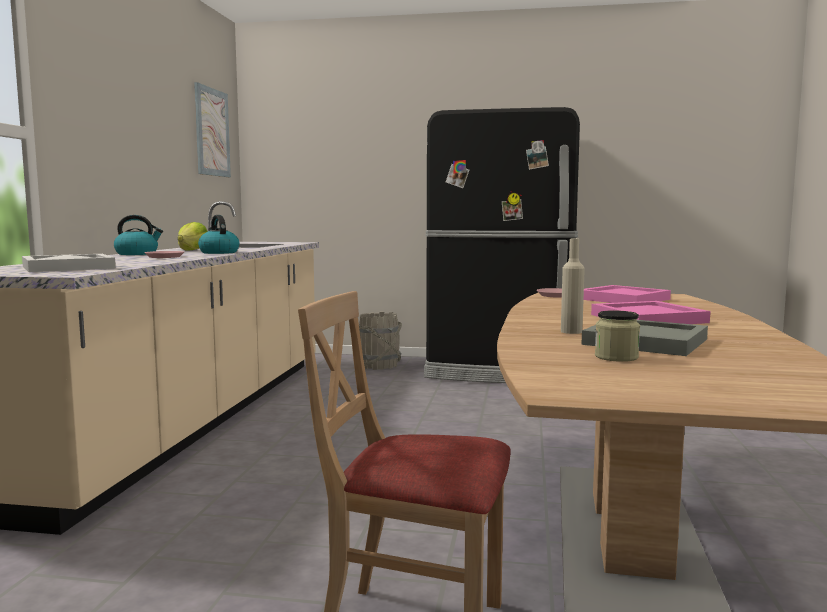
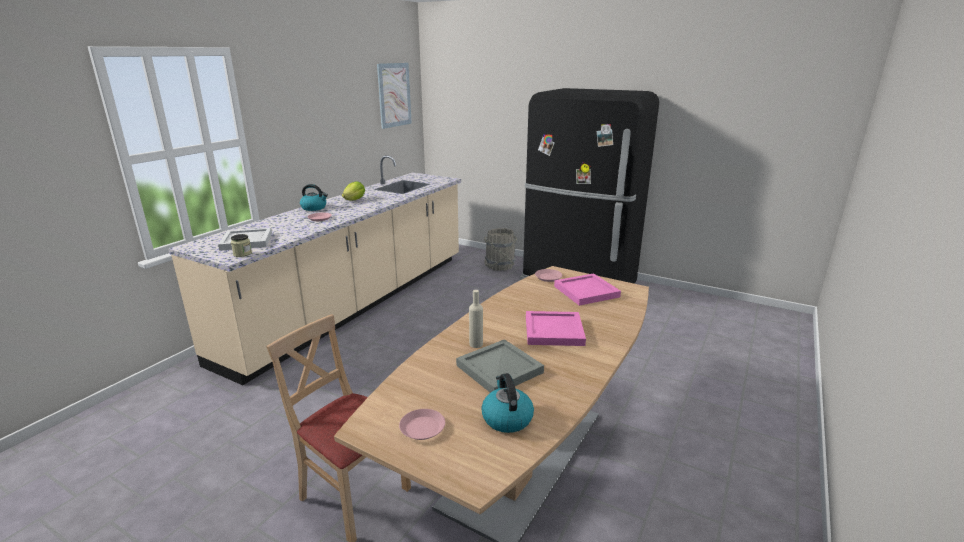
camera: 20 degrees right, 15 degrees up
(218, 252) = (362, 208): kettle -> kettle (506, 418)
(616, 357) = (451, 388): jar -> jar (242, 254)
(651, 383) = (422, 428): none -> pink plate

